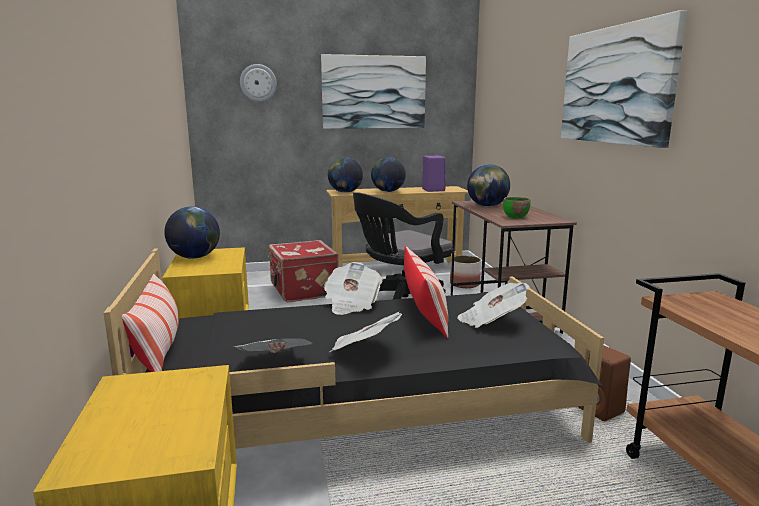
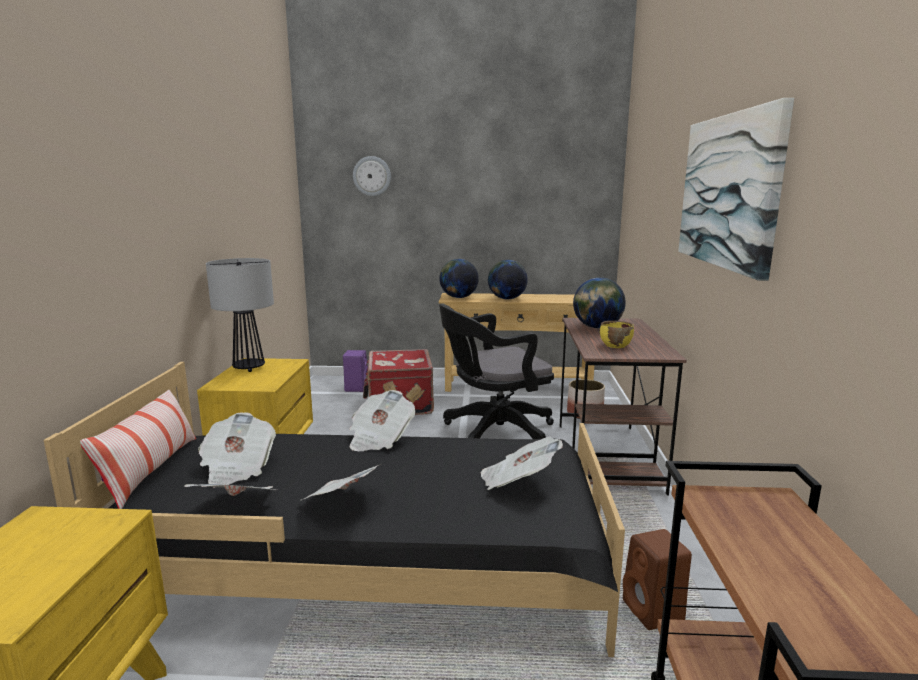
camera: 15 degrees right, 0 degrees up
(195, 257) = (249, 368): globe -> table lamp
(243, 337) = (237, 468): none -> newspaper
(374, 92) = (499, 185): picture -> none
(424, 313) = (448, 461): pillow -> none
(433, 190) = (561, 299): purple speaker -> purple speaker (356, 388)
(515, 216) = (615, 345): green bowl -> yellow bowl

